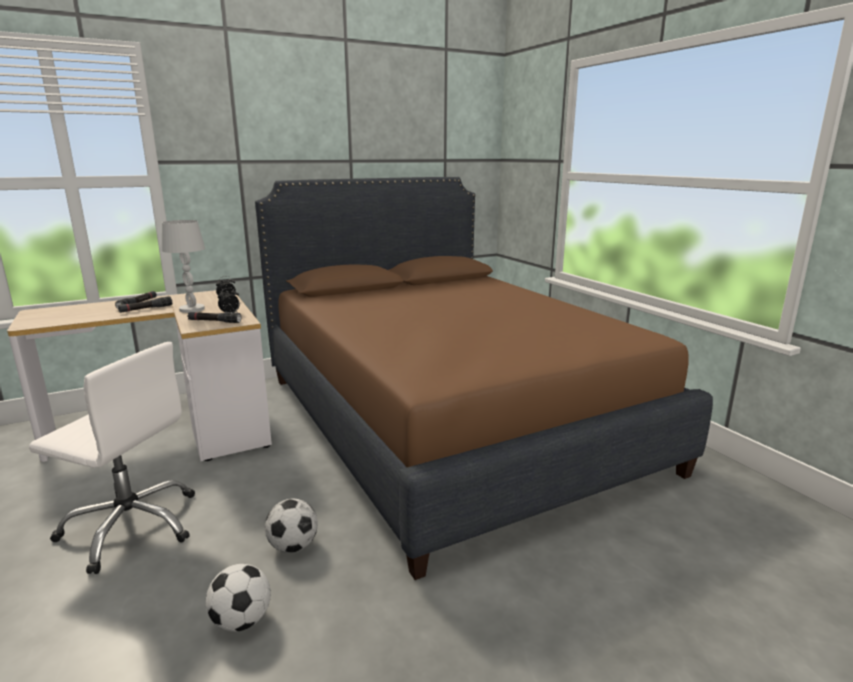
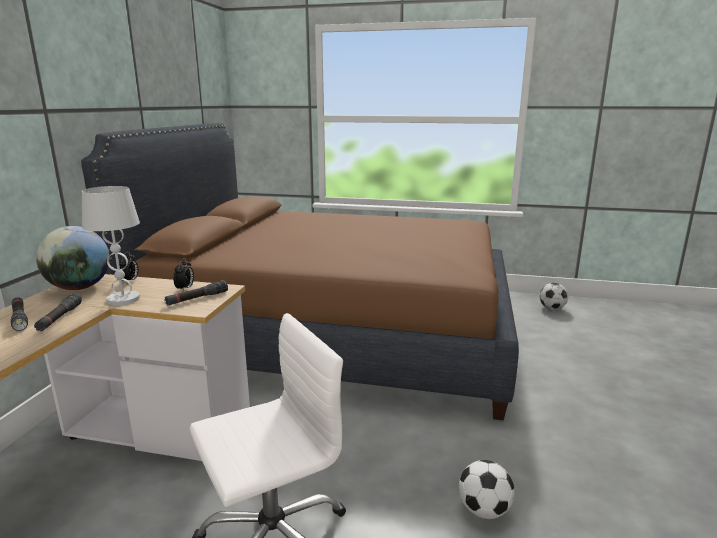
camera: 50 degrees left, 0 degrees up
(201, 296) = (79, 288): none -> globe
(293, 546) = (415, 456): football -> football (551, 308)

